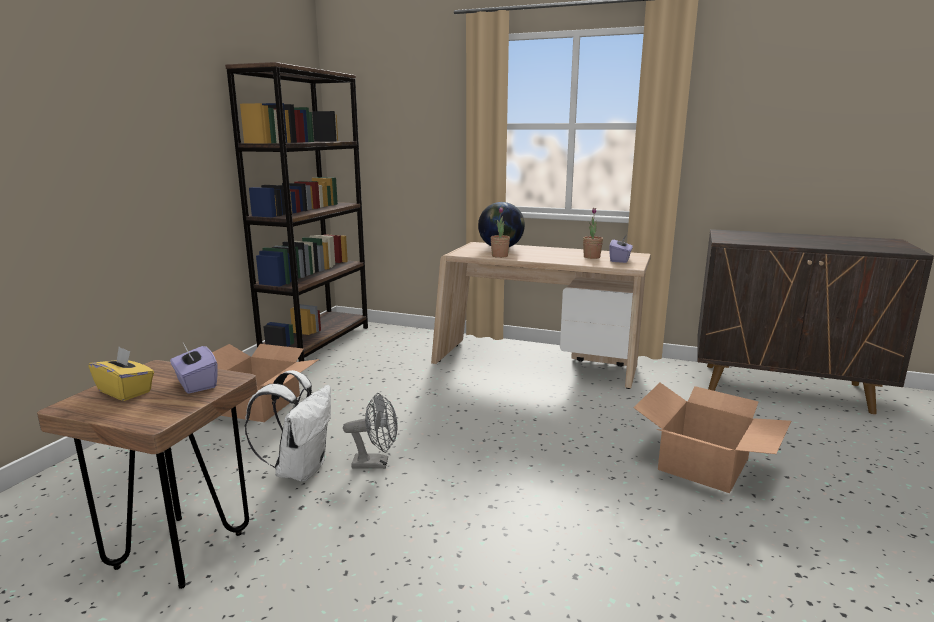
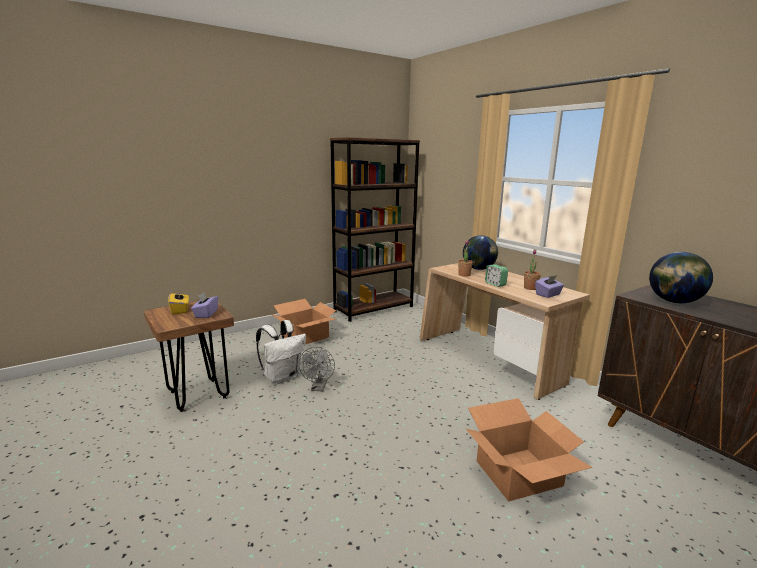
camera: 35 degrees right, 0 degrees up
(376, 463) = (318, 388): grey fan -> grey fan turned 60 degrees clockwise
(552, 259) = (495, 284): none -> alarm clock
(760, 240) = (674, 302): none -> globe

